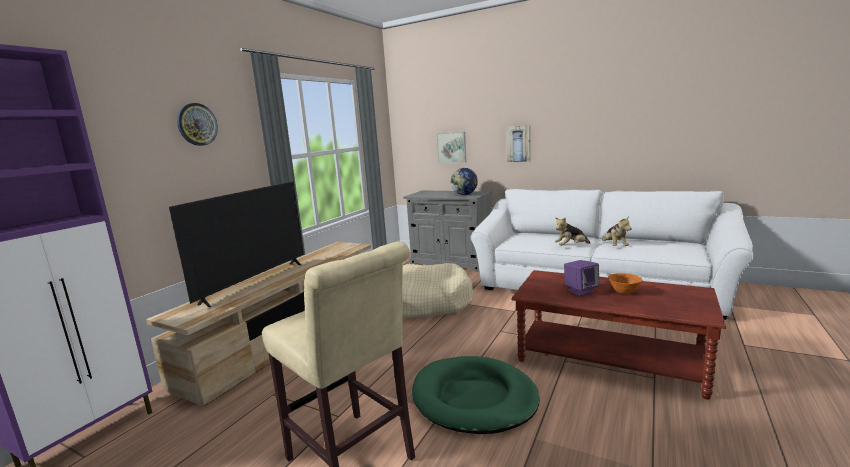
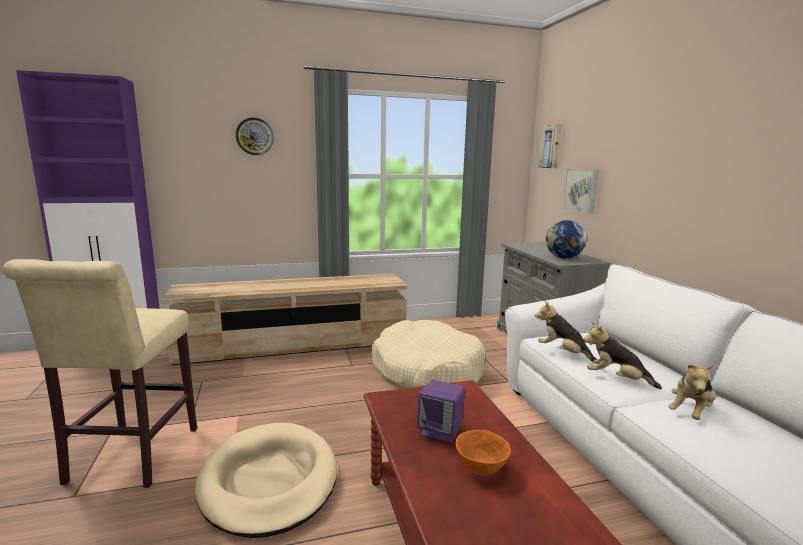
camera: 45 degrees right, 0 degrees up
(255, 282) = (263, 284): television -> none
(474, 398) = (269, 481): green dog bed -> beige dog bed
(518, 143) = (659, 197): picture -> picture (551, 146)
(531, 245) = (563, 353): none -> plush toy

